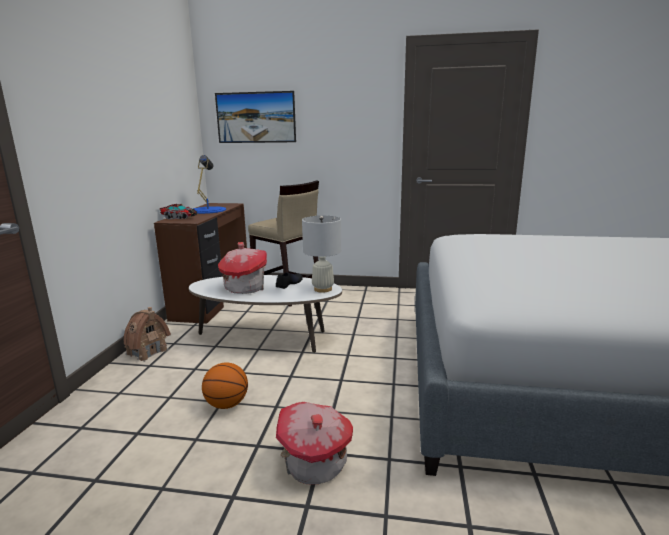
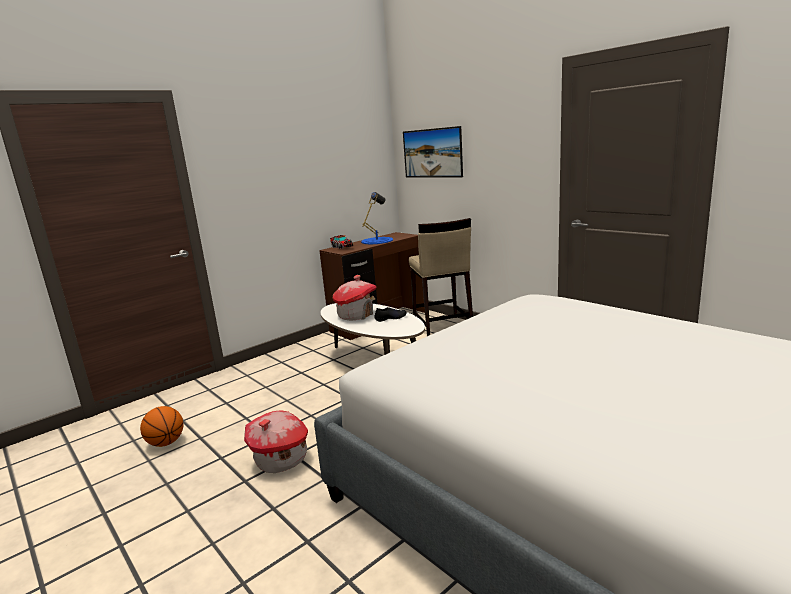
camera: 40 degrees right, 0 degrees up
(147, 352) = (291, 352): toy house -> none
(227, 404) = (287, 403): basketball -> basketball (166, 443)
(323, 289) = (406, 328): white table lamp -> none

